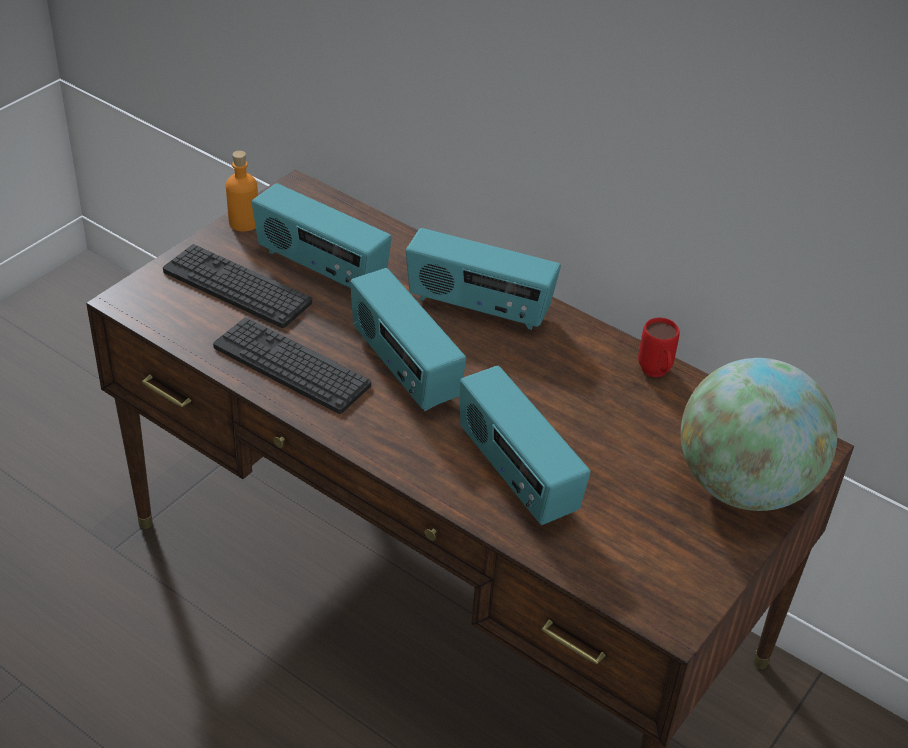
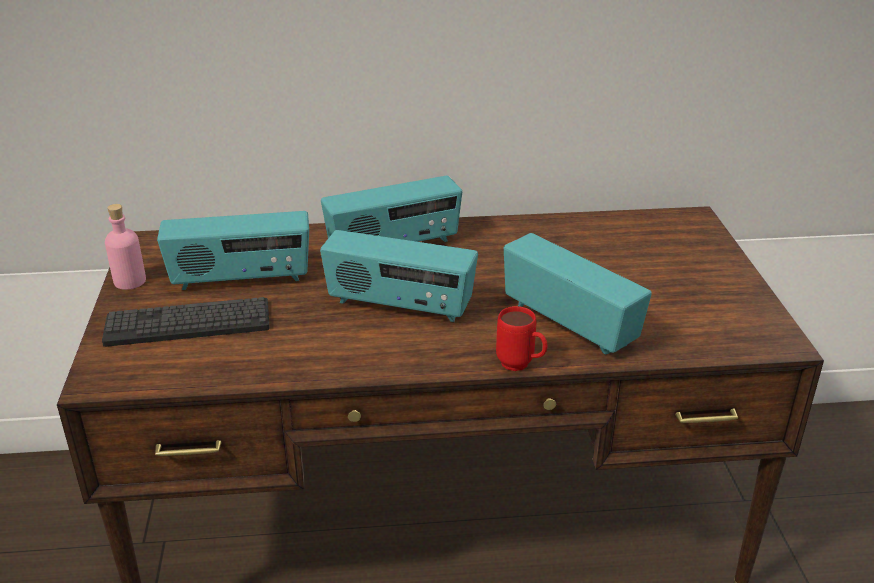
camera: 40 degrees left, 10 degrees down
(244, 222) = (130, 281): orange bottle -> pink bottle
(291, 366) = (313, 349): keyboard -> none
(515, 475) = (570, 323): radio -> radio turned 150 degrees counterclockwise
(656, 374) = (557, 226): red mug -> red mug (521, 366)
(743, 486) = (695, 254): globe -> none

